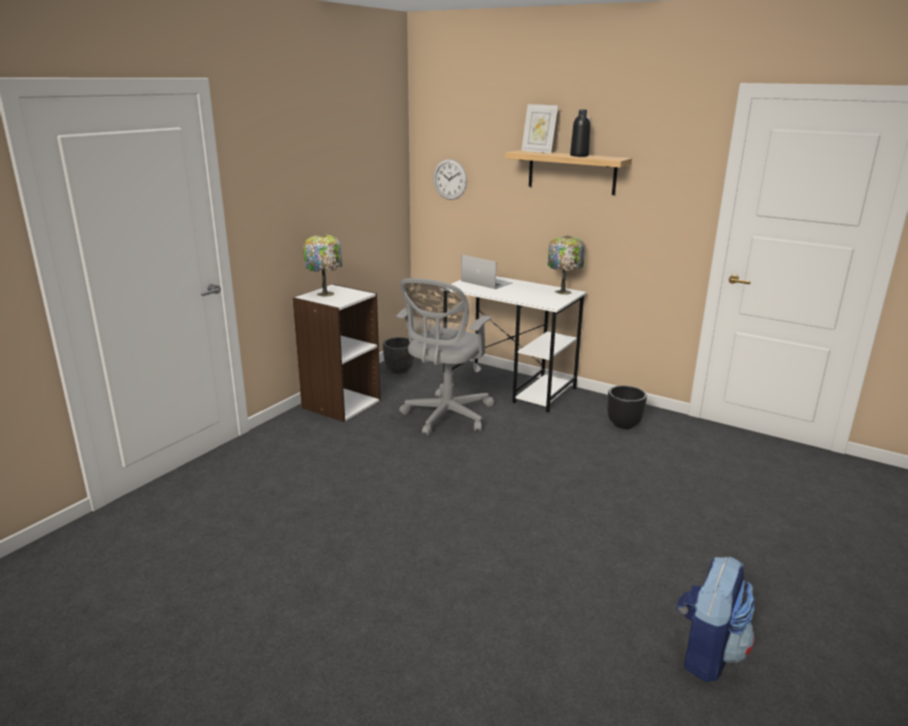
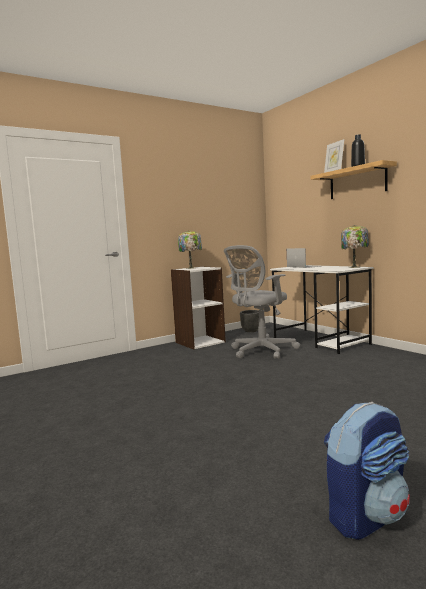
camera: 25 degrees right, 15 degrees down
(450, 179) = (286, 206): wall clock -> none
(624, 424) = (398, 363): black planter -> none

